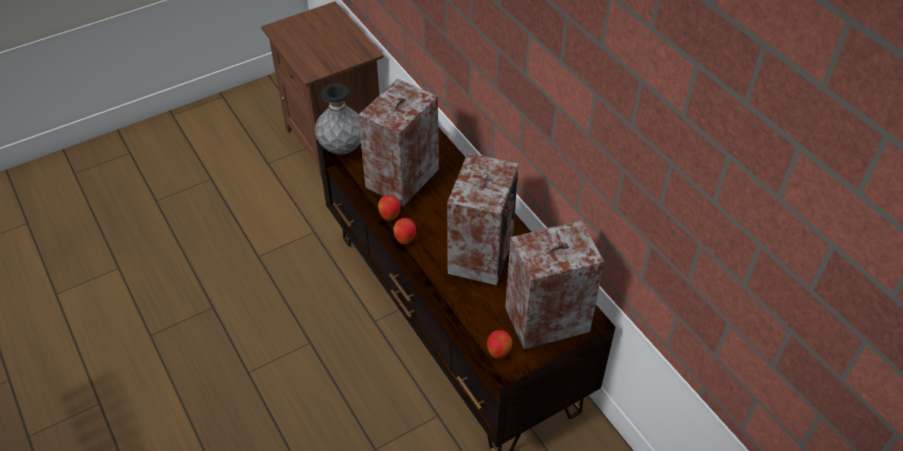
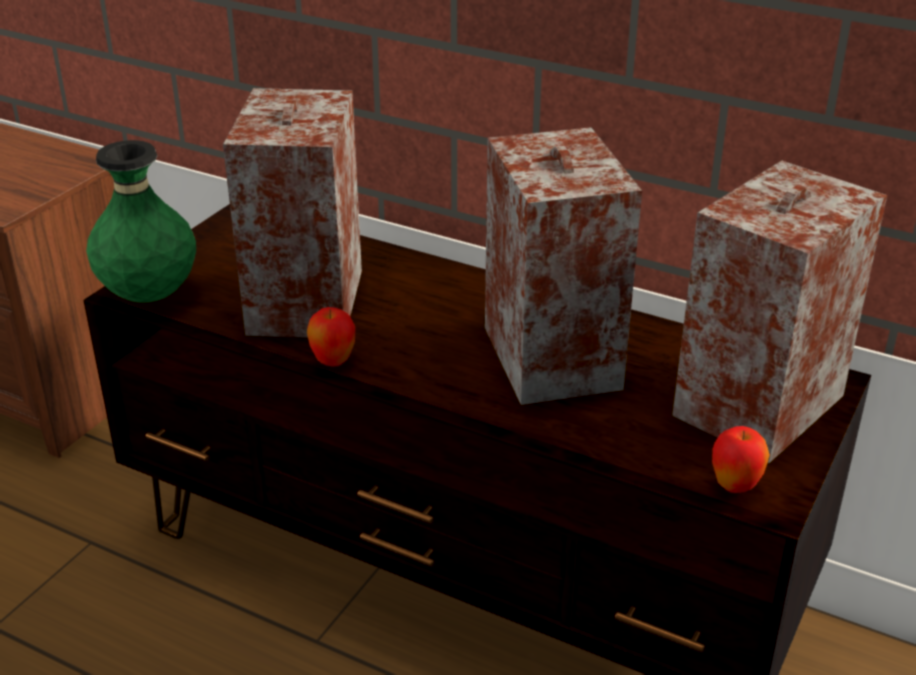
camera: 30 degrees left, 15 degrees down
(342, 148) = (149, 296): grey vase -> green vase
(405, 240) = (395, 385): apple -> none

